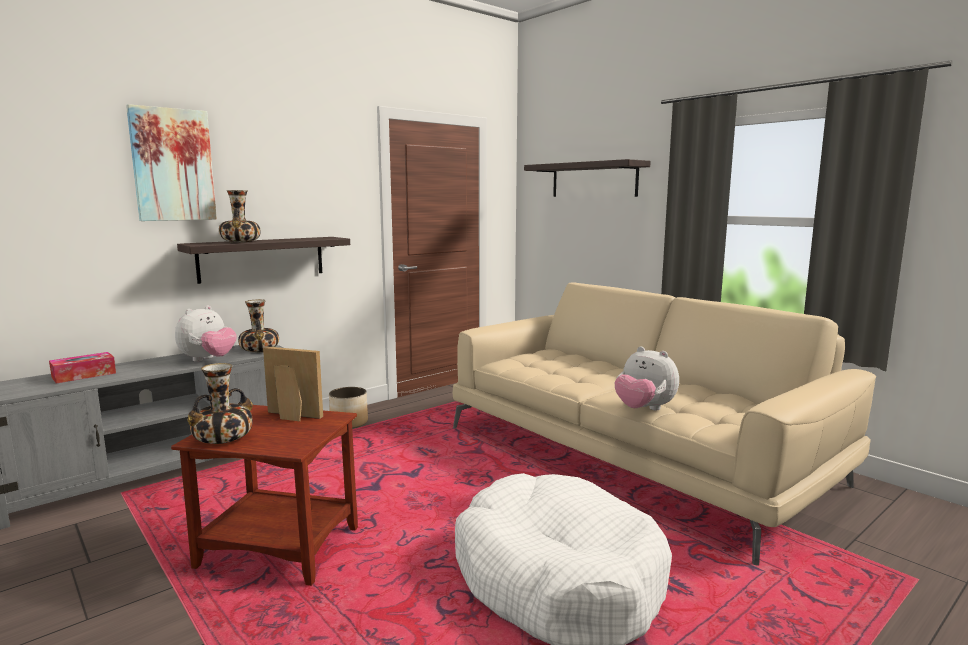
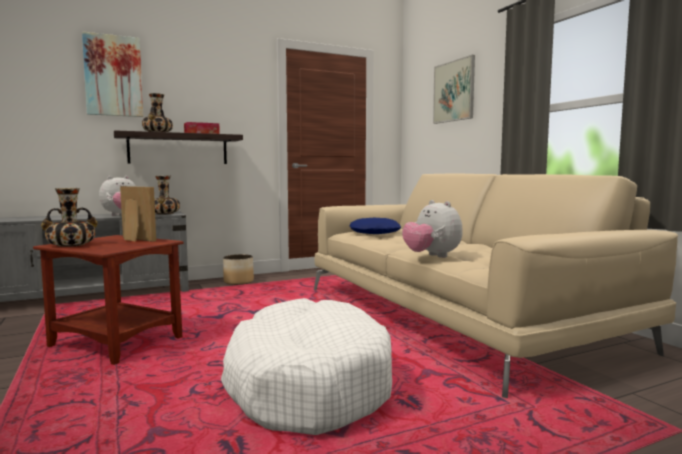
camera: 15 degrees right, 5 degrees down
(84, 375) = (34, 217): tissue box -> tissue box (201, 134)
(531, 361) = (374, 233): none -> blue pillow
(593, 180) = (454, 91): shelf -> picture

